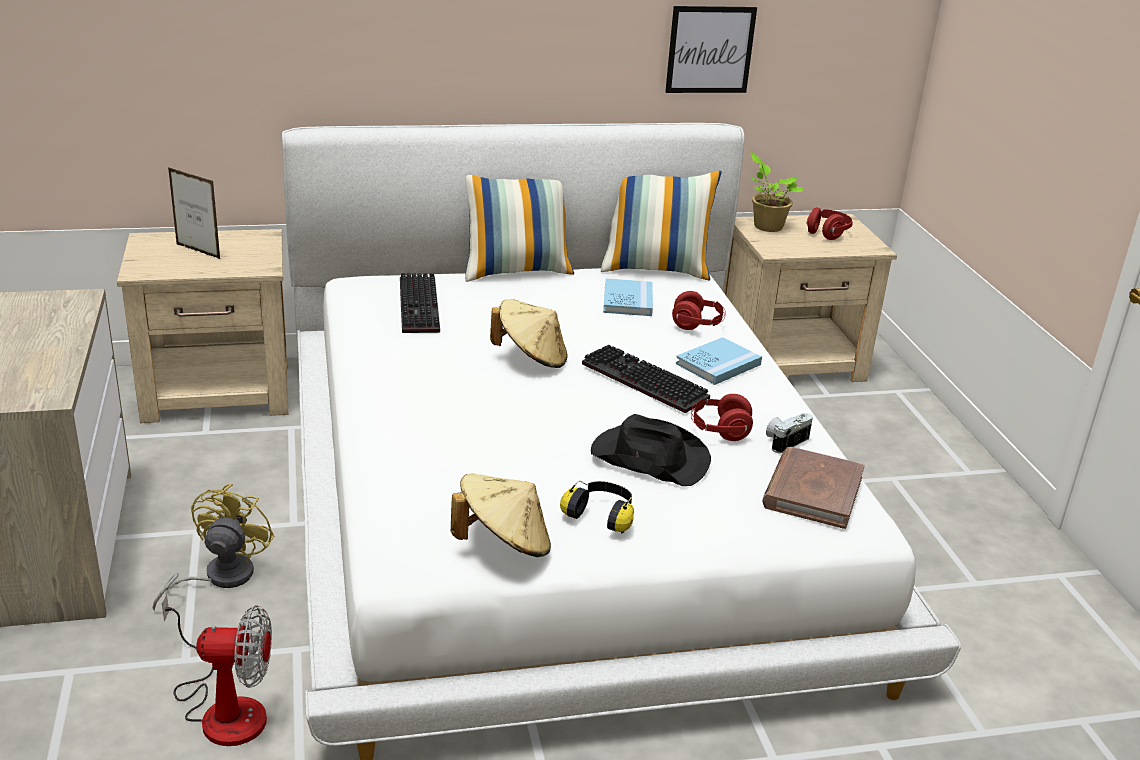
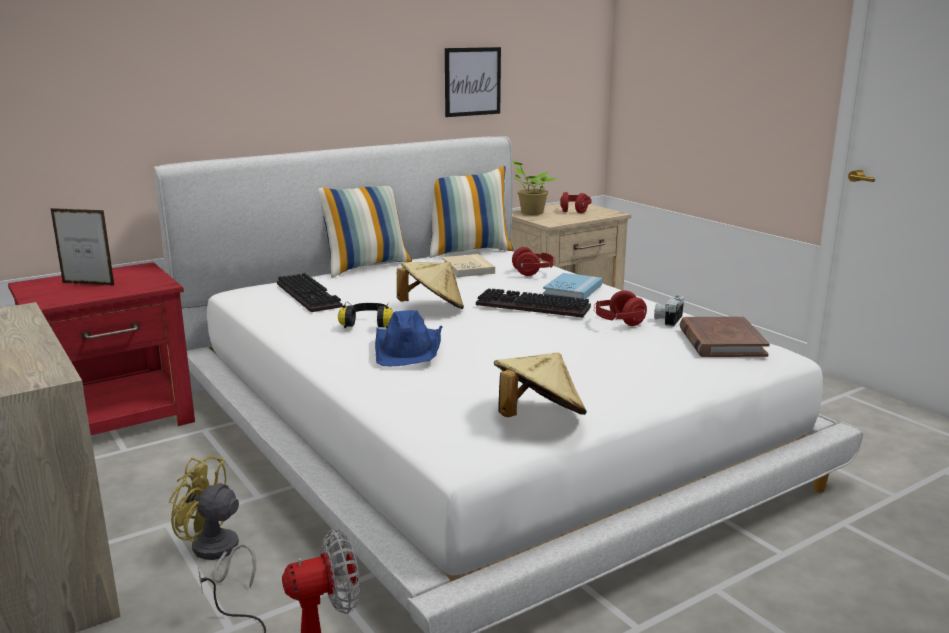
camera: 20 degrees left, 10 degrees down
(219, 391) = (117, 419): beige nightstand -> red nightstand
(219, 577) = (216, 554): yellow fan -> yellow fan turned 60 degrees counterclockwise
(456, 413) = (409, 348): none -> blue hat
(601, 516) = (593, 385): headphones -> headphones (368, 324)
(627, 300) = (468, 268): blue book -> beige book
(648, 458) = (586, 346): black hat -> none

